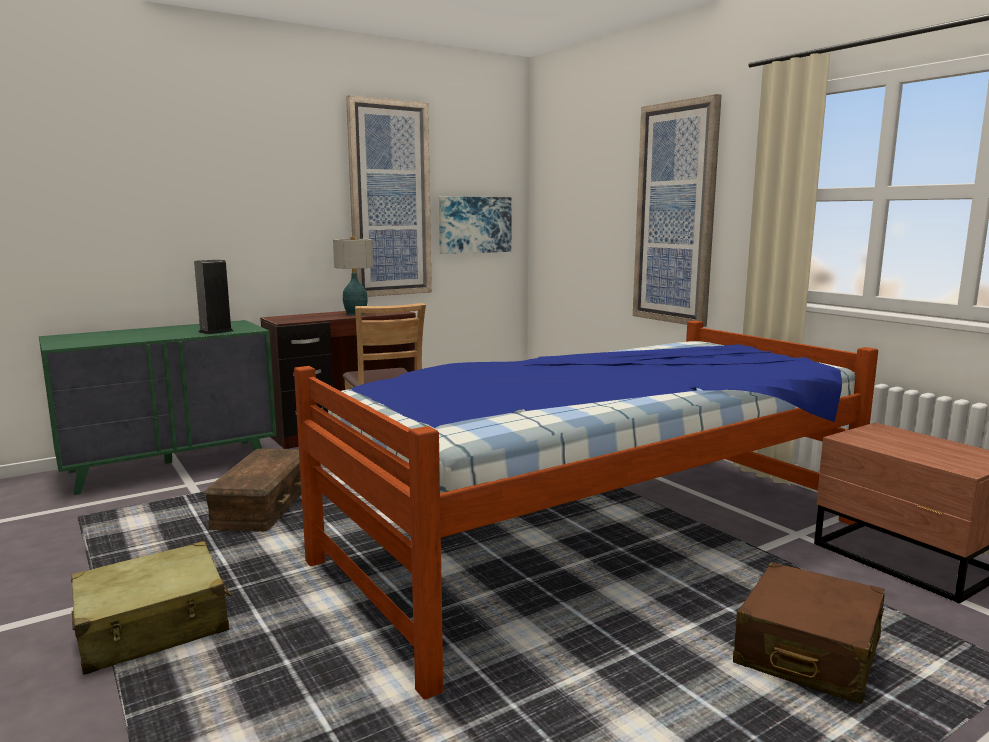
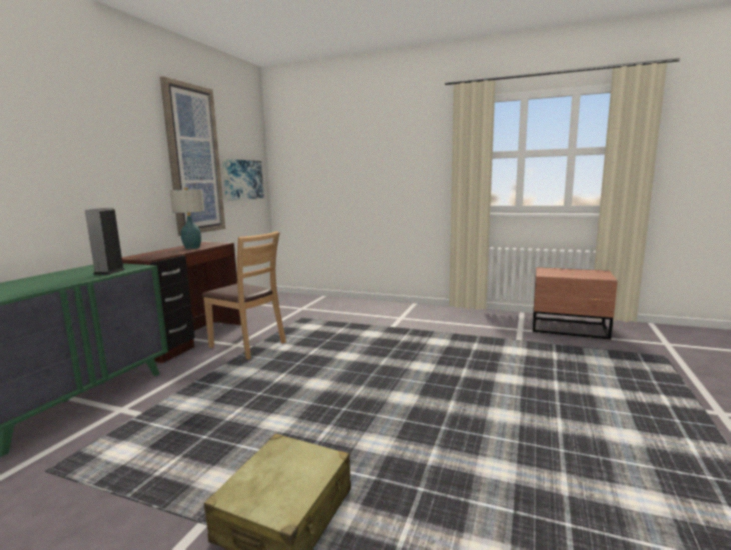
camera: 35 degrees left, 0 degrees up
(261, 506) = (216, 405): brown storage box -> none
(596, 539) = (450, 358): bed -> none
(675, 214) = (393, 168): picture -> none
(807, 652) = (605, 376): brown suitcase -> none

